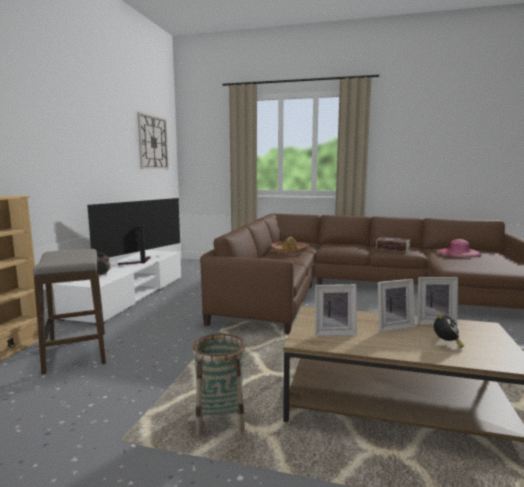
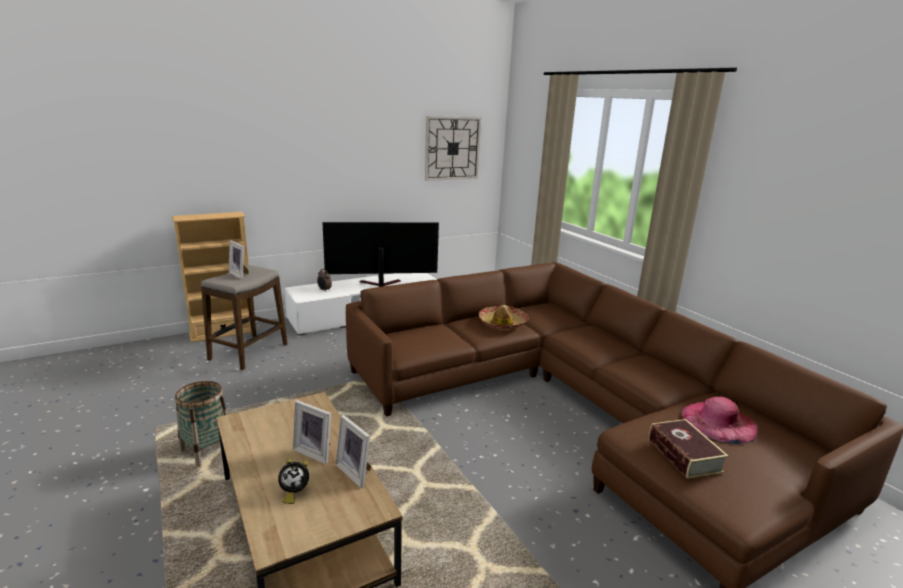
camera: 45 degrees right, 10 degrees up
(334, 332) = (269, 427): picture frame -> picture frame (240, 274)
(393, 248) = (644, 370): book -> book (684, 455)

